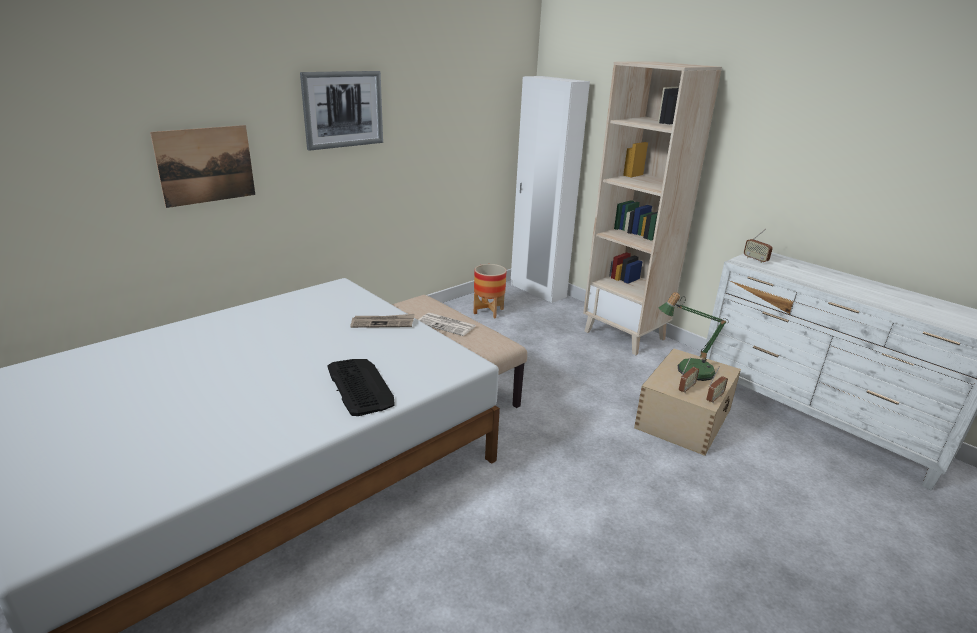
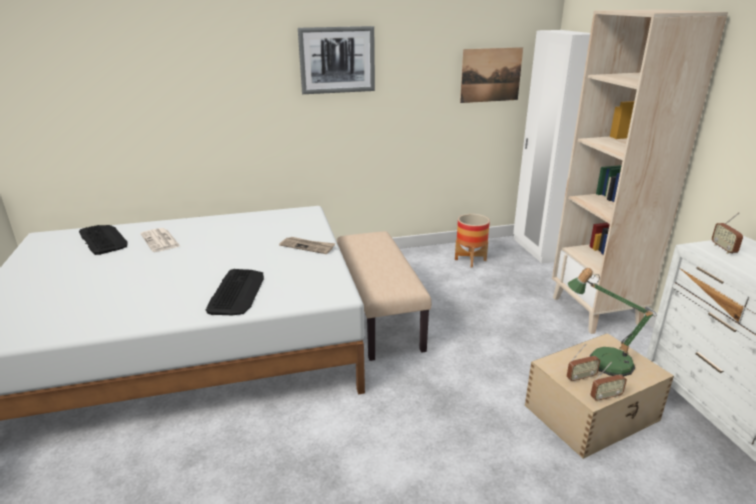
camera: 30 degrees right, 0 degrees up
(100, 365) = (103, 239): none -> keyboard
(206, 165) = (216, 101): picture -> picture (491, 75)
(447, 325) = (375, 260): newspaper -> newspaper (161, 241)

